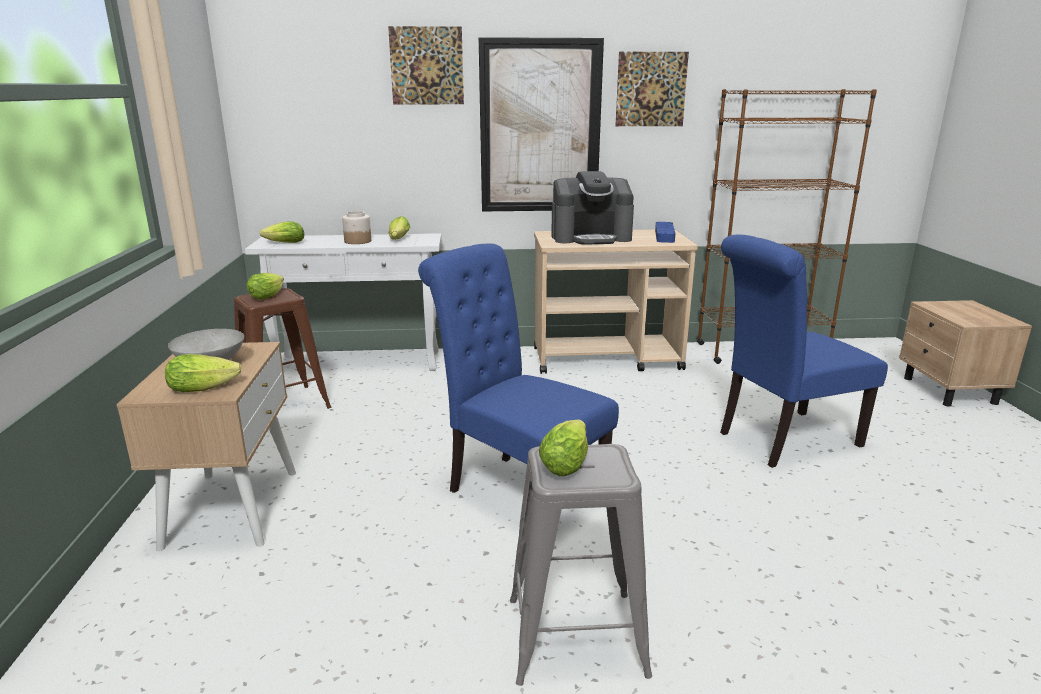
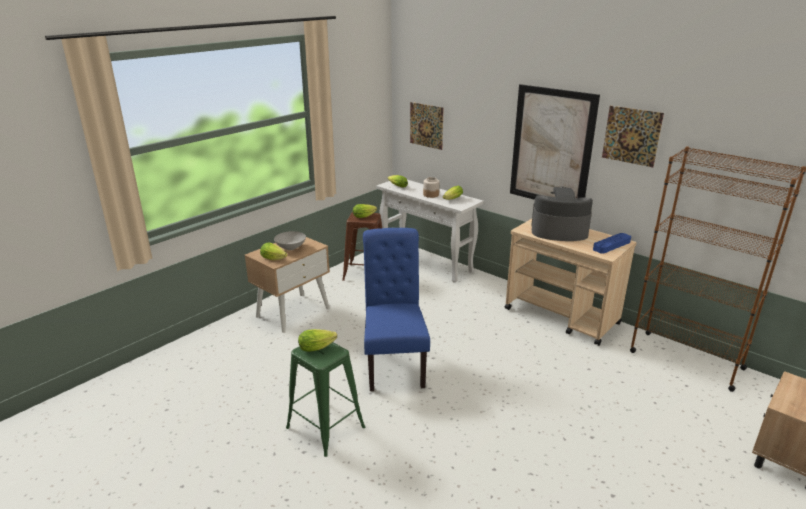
camera: 45 degrees right, 5 degrees up
(427, 66) = (489, 97): picture -> picture (426, 125)
(576, 636) = (325, 427): grey stool -> green stool
(591, 237) = (558, 231): coffee machine -> coffee machine turned 150 degrees clockwise
(782, 440) = (573, 415): blue chair -> none

